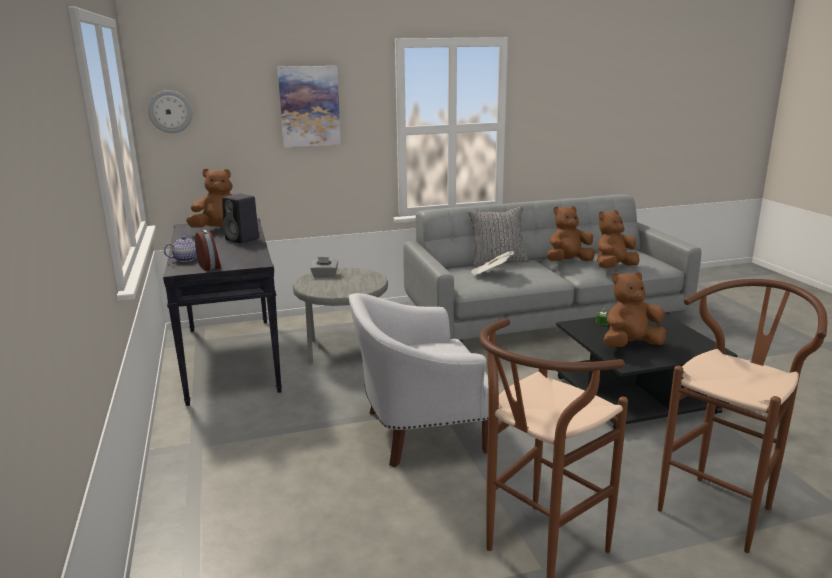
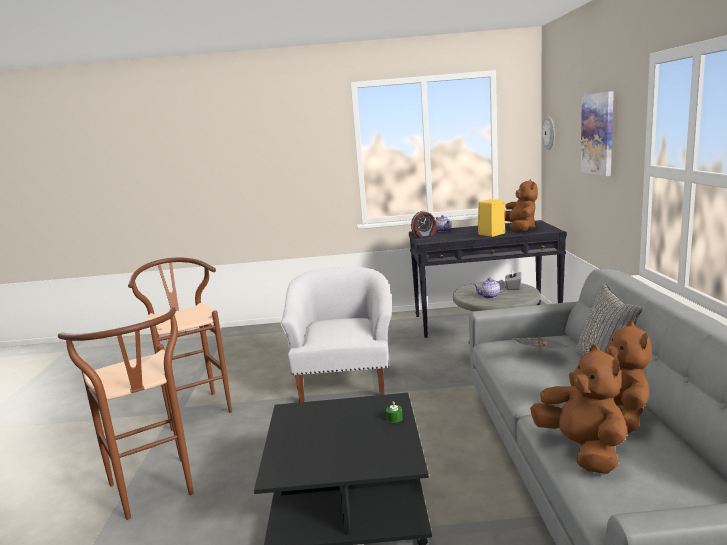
camera: 105 degrees right, 5 degrees down
(243, 239) = (491, 234): black speaker -> yellow speaker
(354, 283) = (489, 296): none -> teapot
(630, 345) = (325, 422): brown plush toy -> none

